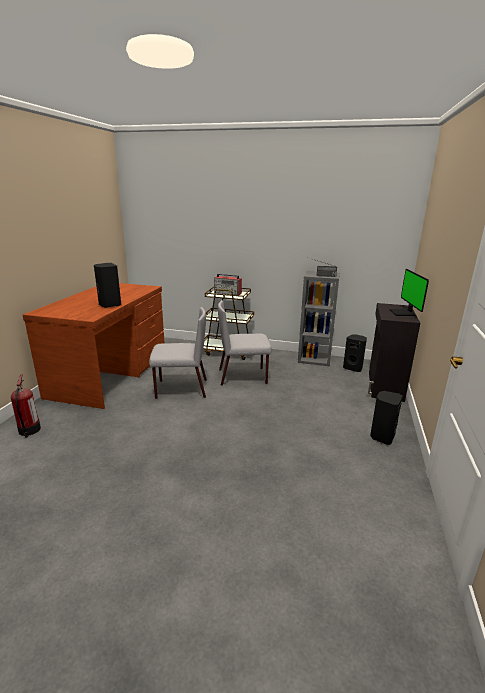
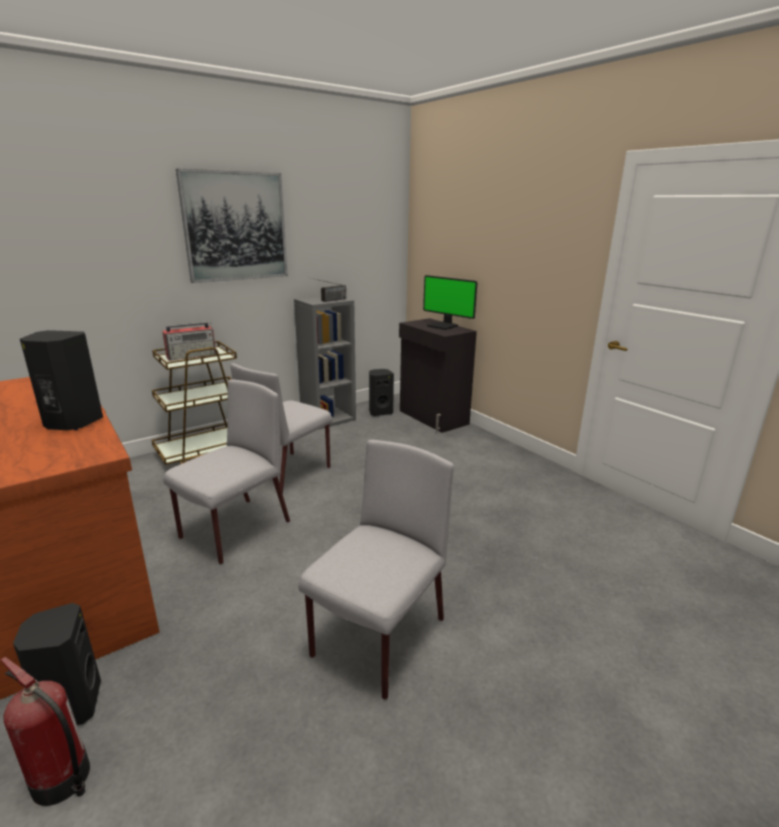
camera: 50 degrees left, 0 degrees up
(150, 463) = (378, 639): none -> grey chair
(273, 220) = (235, 227): none -> picture
(382, 437) = (507, 462): black speaker -> black speaker (71, 705)

